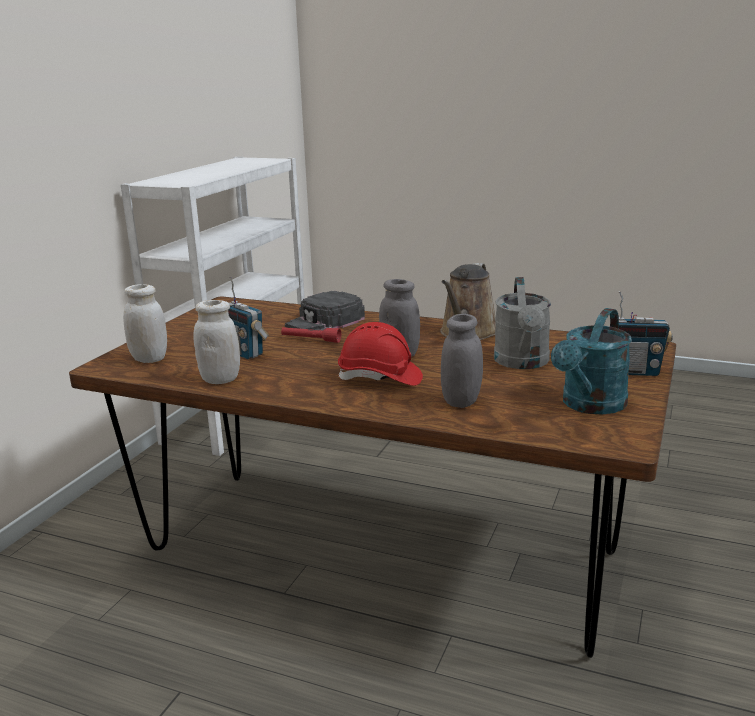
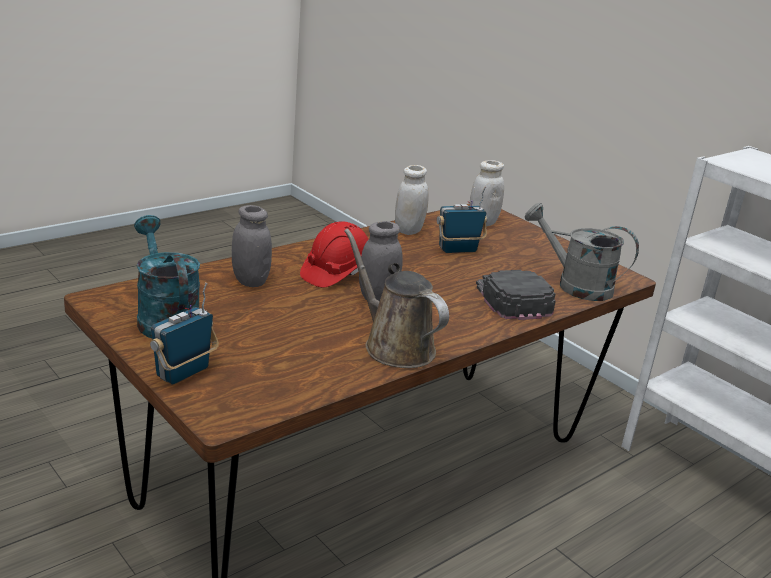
camera: 115 degrees right, 5 degrees up
(311, 340) = (463, 278): red flashlight -> none
(523, 363) = (283, 335): grey watering can -> grey watering can (575, 285)

